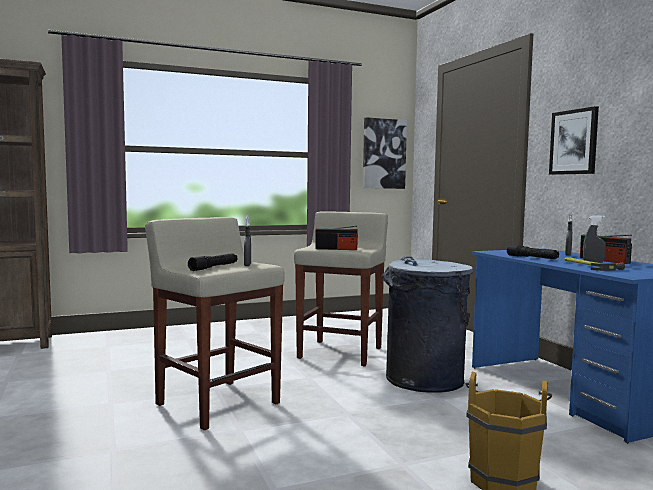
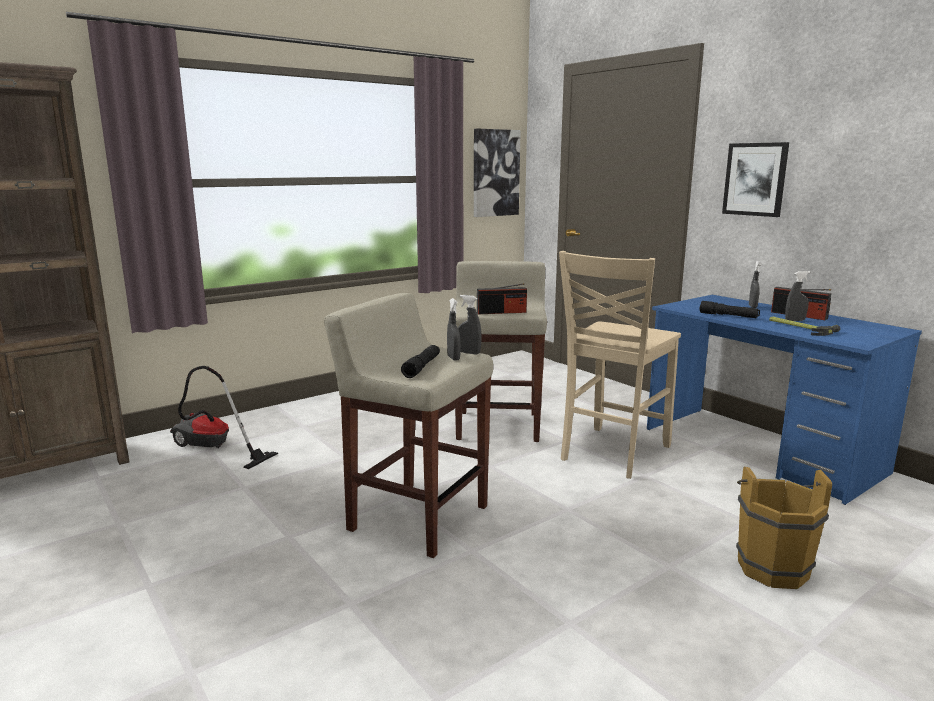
camera: 15 degrees left, 10 degrees up
(110, 346) = (212, 449): none -> vacuum cleaner
(265, 264) = (469, 353): none -> grey spray bottle
(424, 380) = (612, 453): grey trash can -> beige chair

